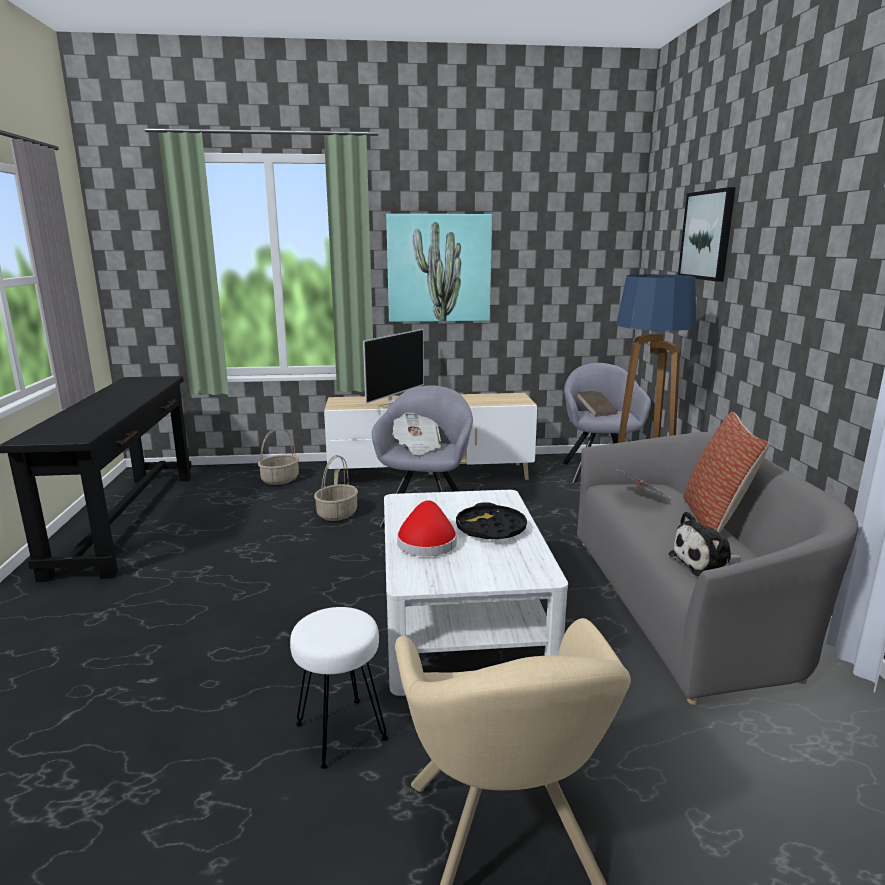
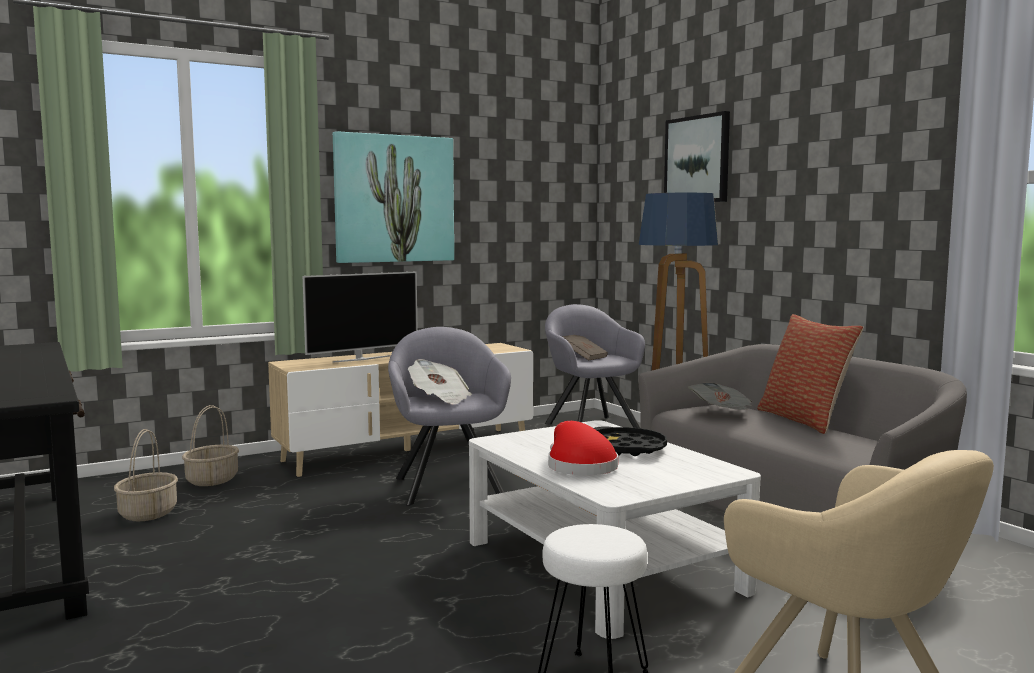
camera: 25 degrees left, 10 degrees down
(337, 514) = (337, 501): basket -> basket (148, 513)
(393, 401) = (361, 359): television -> television turned 45 degrees clockwise
(706, 564) = (843, 447): plush toy -> none

